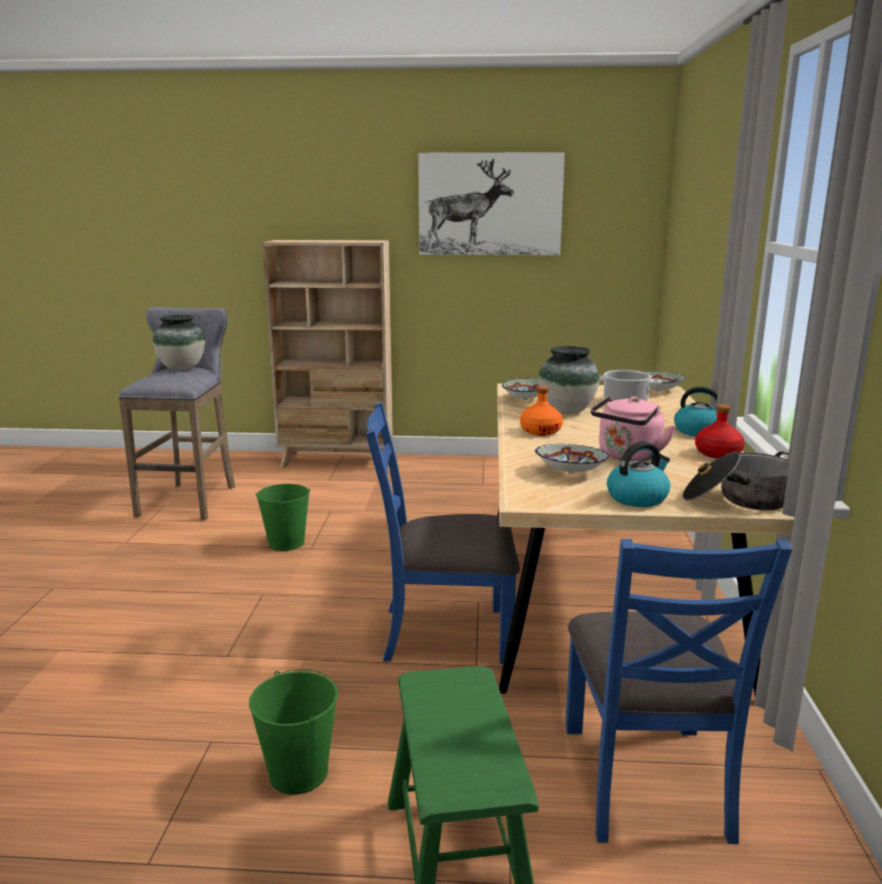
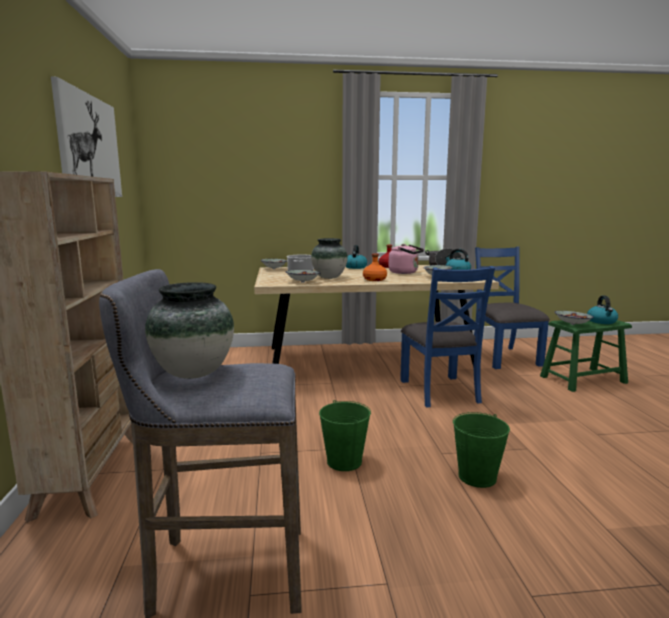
camera: 100 degrees left, 5 degrees down
(298, 773) = (584, 410): green bucket -> green bucket (477, 477)
(445, 686) = (572, 324): none -> bowl
(462, 757) = (602, 321): none -> kettle
(647, 780) = (504, 357): blue chair -> blue chair turned 90 degrees counterclockwise

